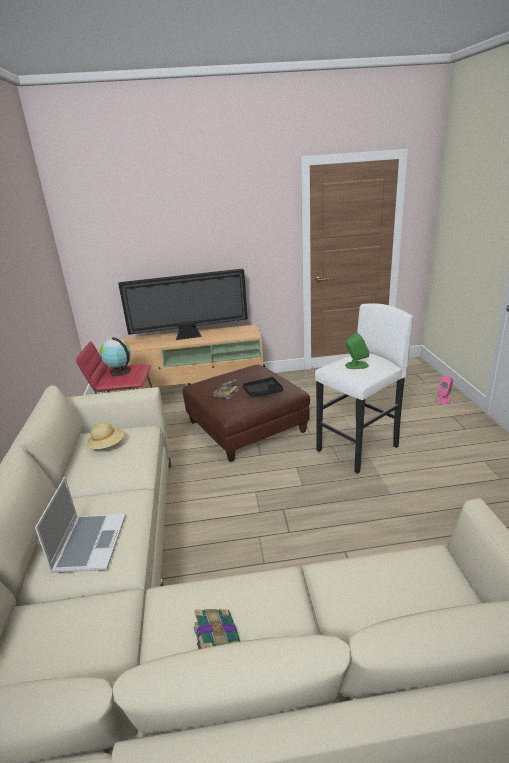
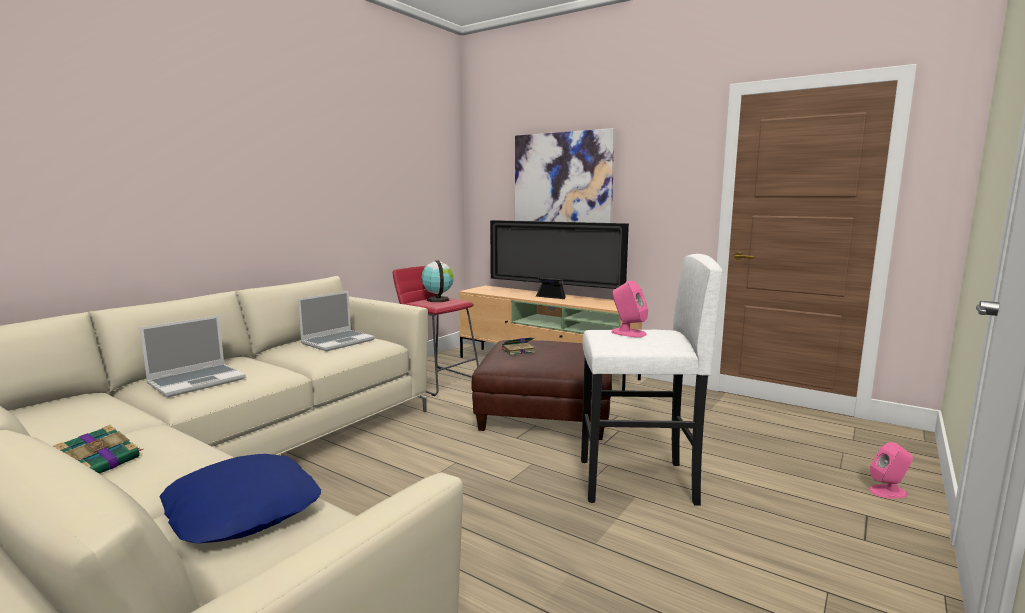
camera: 40 degrees right, 15 degrees down
(107, 446) = (338, 341): beige hat -> laptop
(172, 244) = (562, 189): none -> picture
(263, 392) = (554, 361): black tray -> none
(356, 365) = (628, 333): green speaker -> pink speaker
(370, 587) = (244, 509): none -> blue pillow

